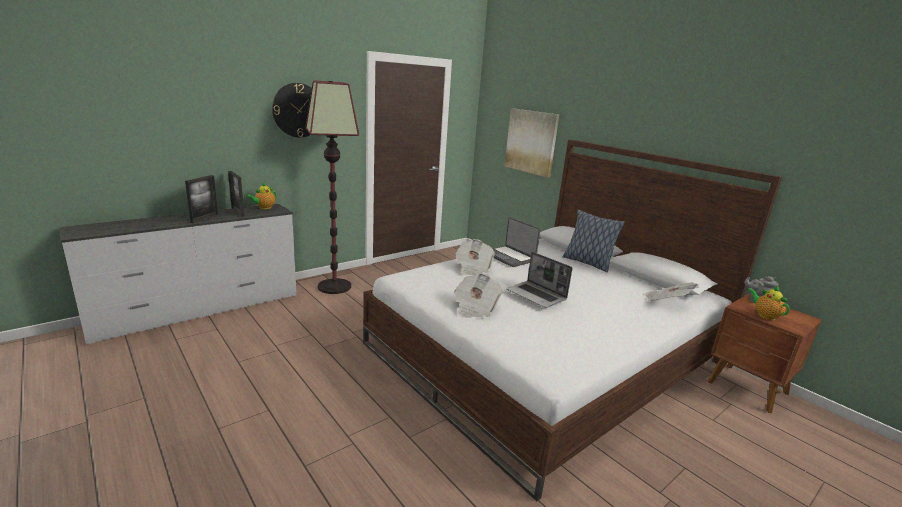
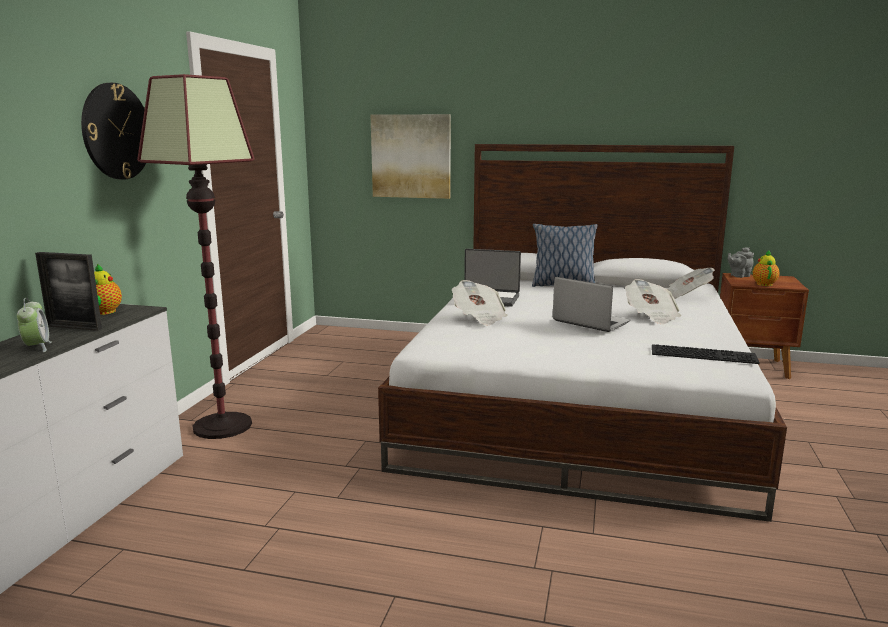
camera: 35 degrees left, 5 degrees down
(204, 218) = (37, 347): picture frame -> alarm clock
(475, 308) = (562, 350): newspaper -> newspaper (651, 316)
(537, 295) = (589, 322): laptop -> laptop turned 150 degrees counterclockwise
(567, 350) = (704, 354): none -> keyboard
(764, 315) = (763, 284): teapot -> teapot turned 75 degrees clockwise

